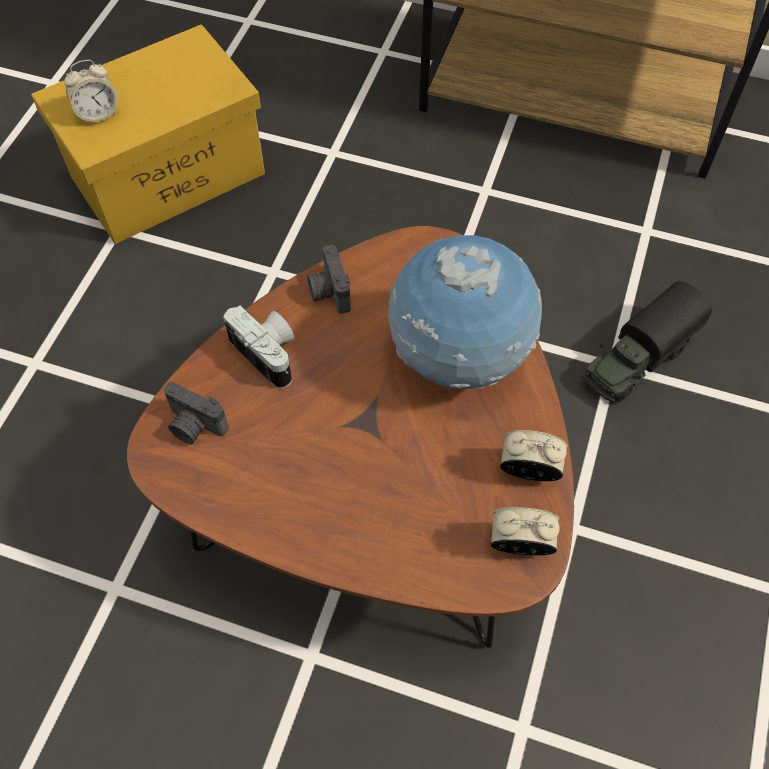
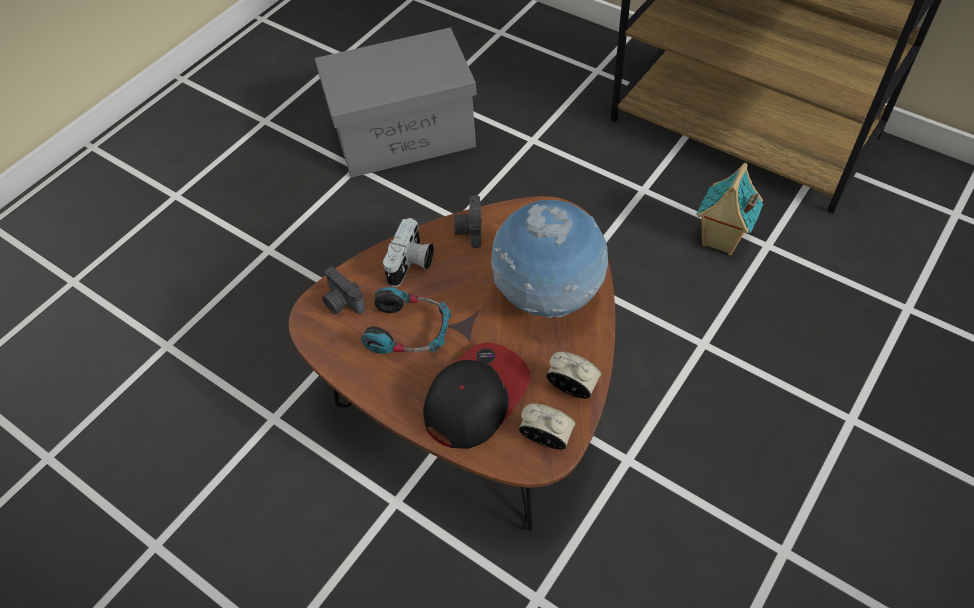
camera: 20 degrees right, 5 degrees down
(98, 113) = (355, 79): alarm clock -> none
(169, 174) = (405, 134): yellow storage box -> grey storage box
(269, 353) = (411, 265): camera -> camera turned 45 degrees clockwise
(297, 444) = (409, 331): none -> headphones
(413, 512) = (475, 397): none -> cap
(592, 235) = (720, 241): none -> toy house
(637, 360) = (725, 344): toy truck -> none

